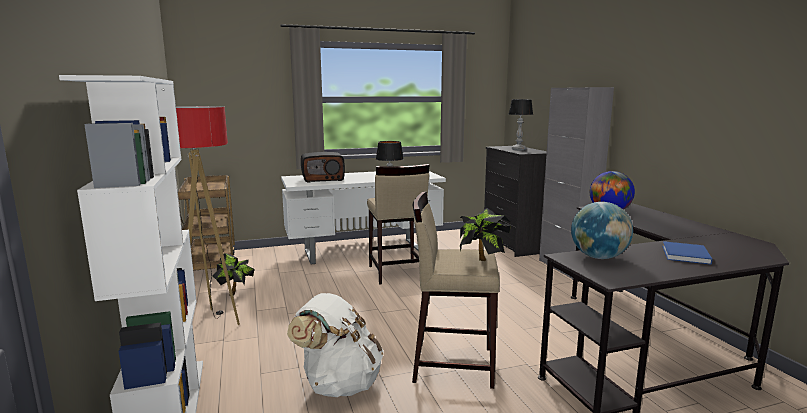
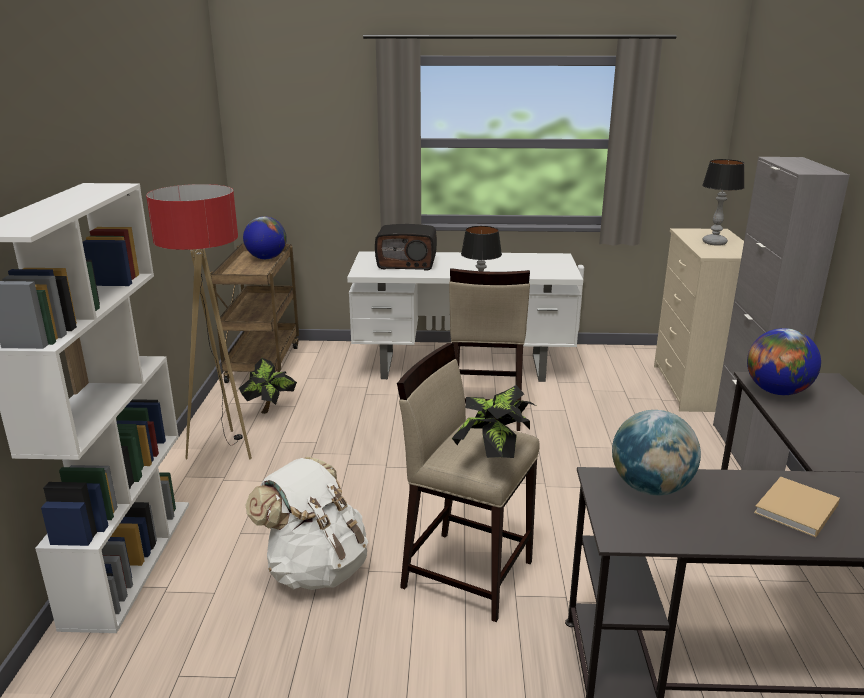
camera: 20 degrees right, 10 degrees up
(211, 184) = (266, 258): none -> globe
(513, 245) = (692, 388): black dresser -> beige dresser
(685, 255) = (795, 510): blue book -> beige book

